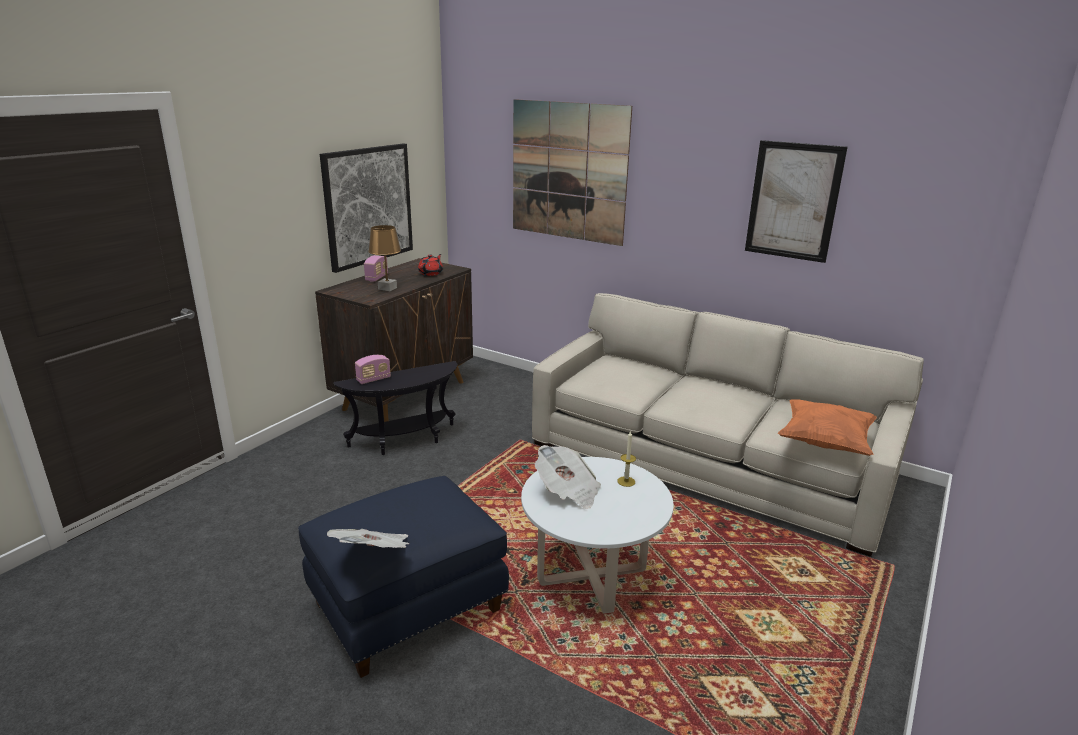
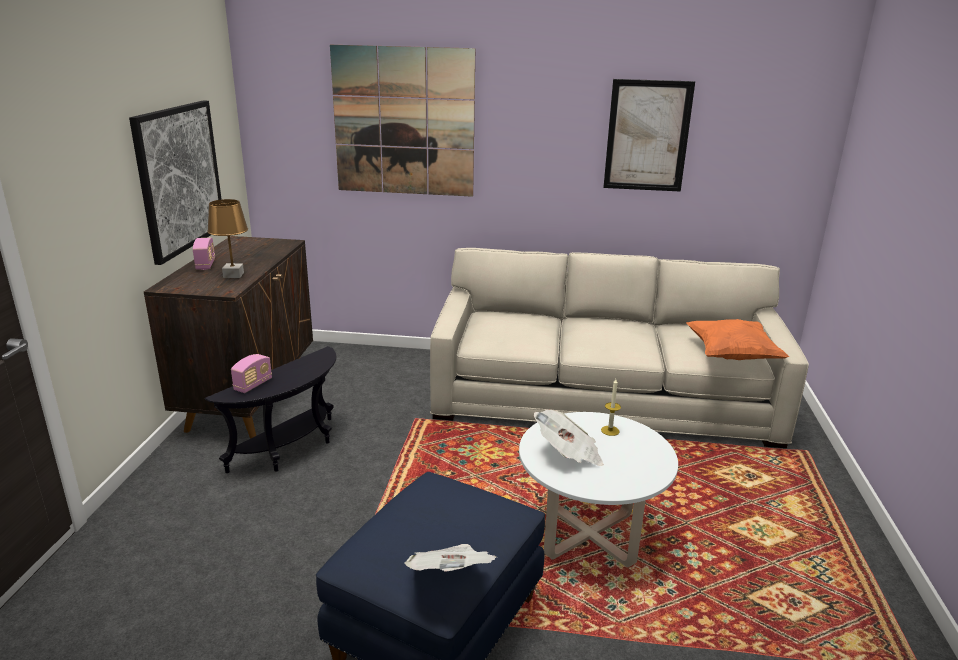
camera: 25 degrees left, 0 degrees up
(431, 273) = (265, 251): red teapot -> none

